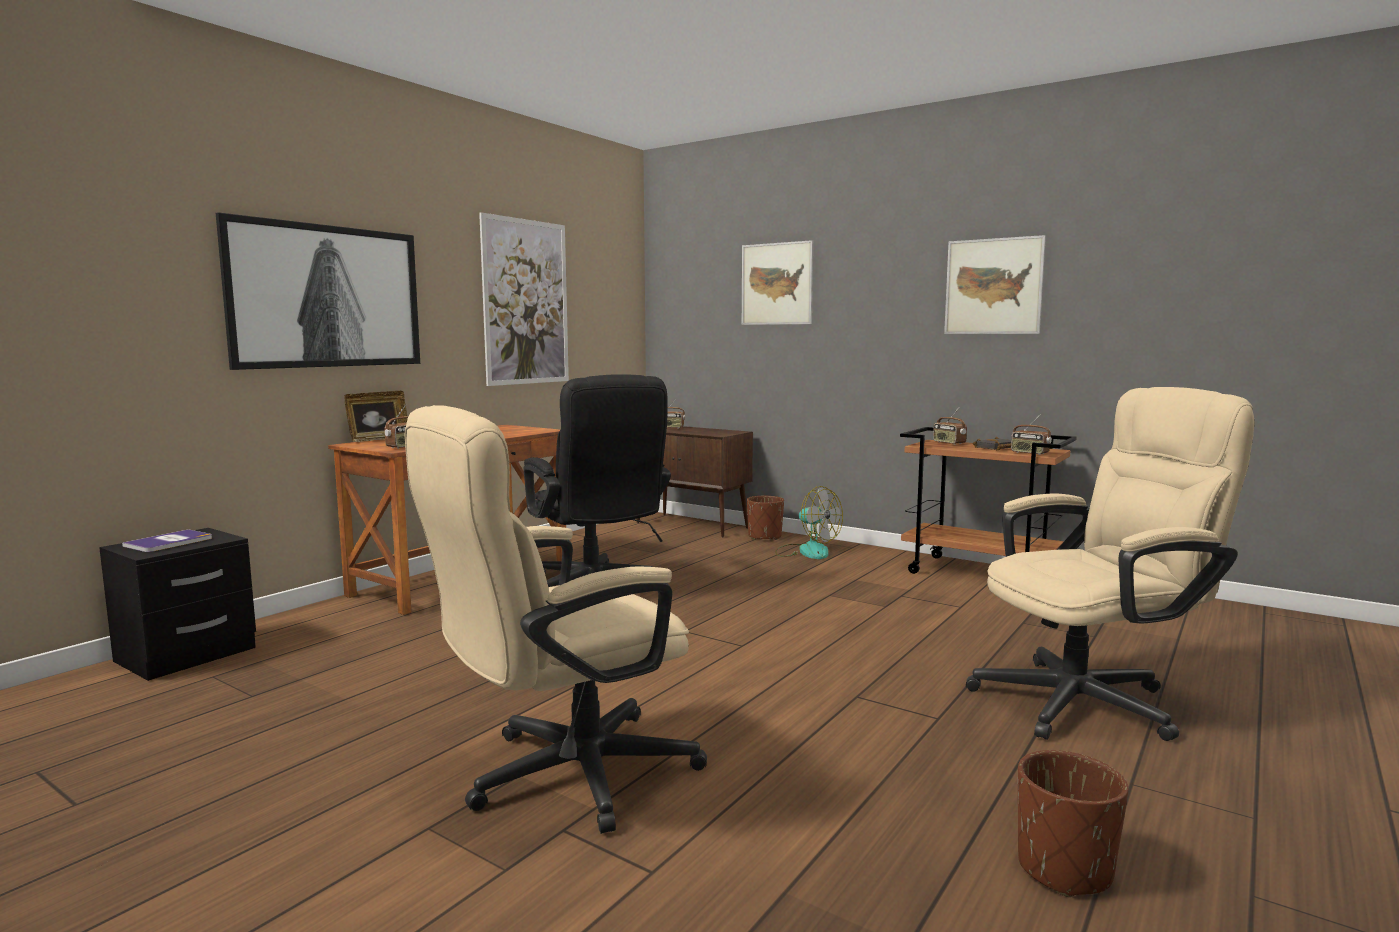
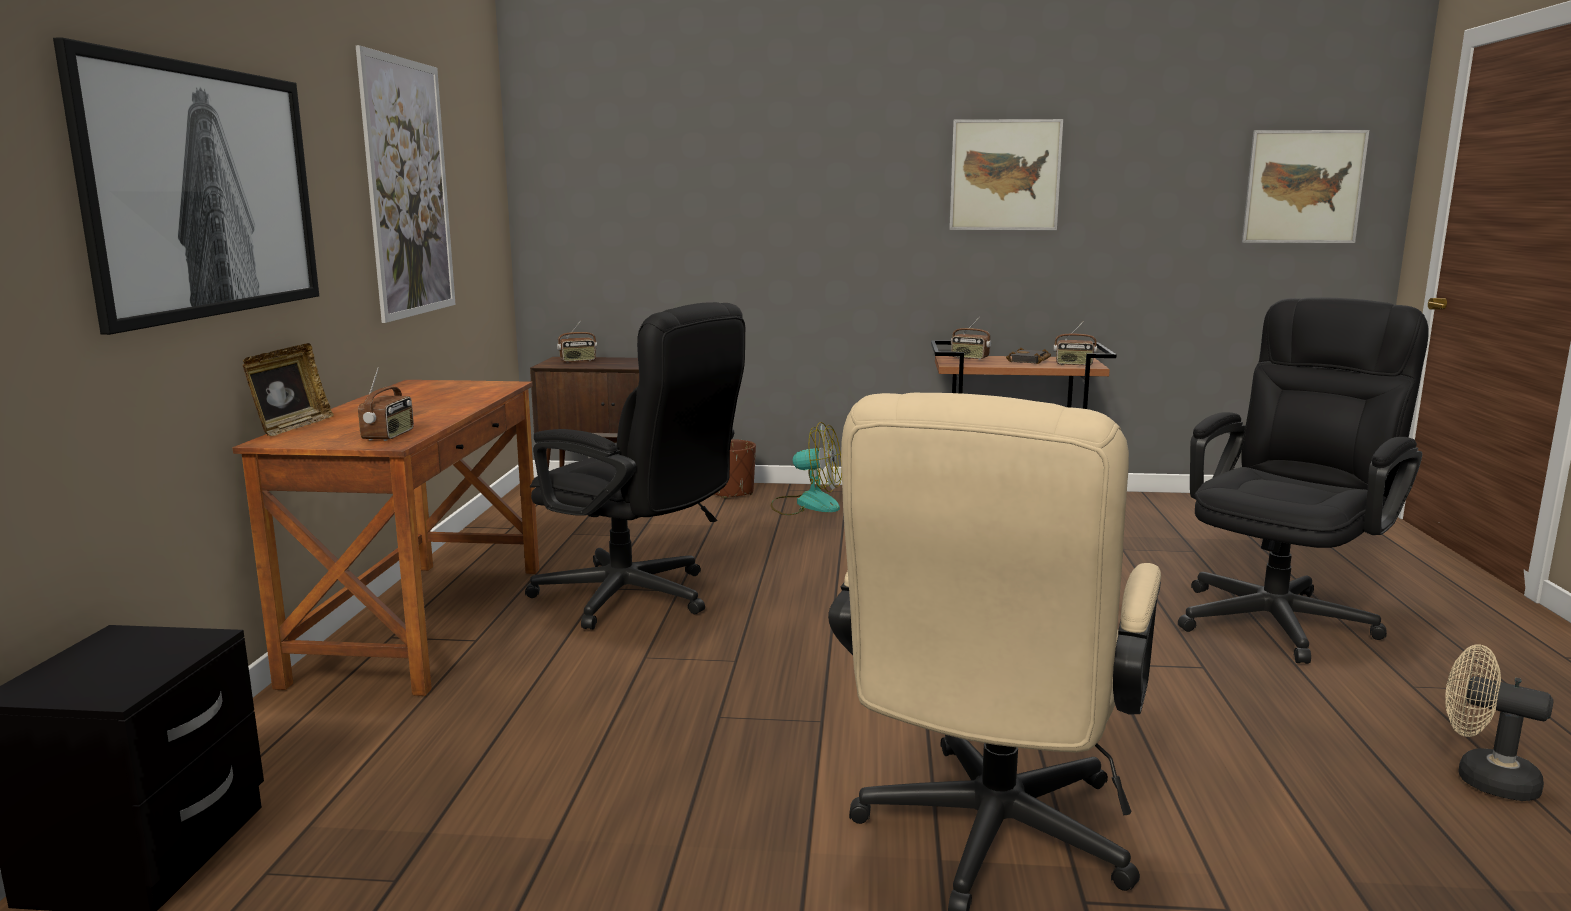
camera: 30 degrees left, 5 degrees up
(169, 542) = (104, 666): book -> none
(776, 284) = (723, 162): picture -> picture (1303, 187)
(1064, 870) = (1483, 778): brown planter -> beige fan
(1091, 700) = (1281, 616): beige office chair -> black office chair

